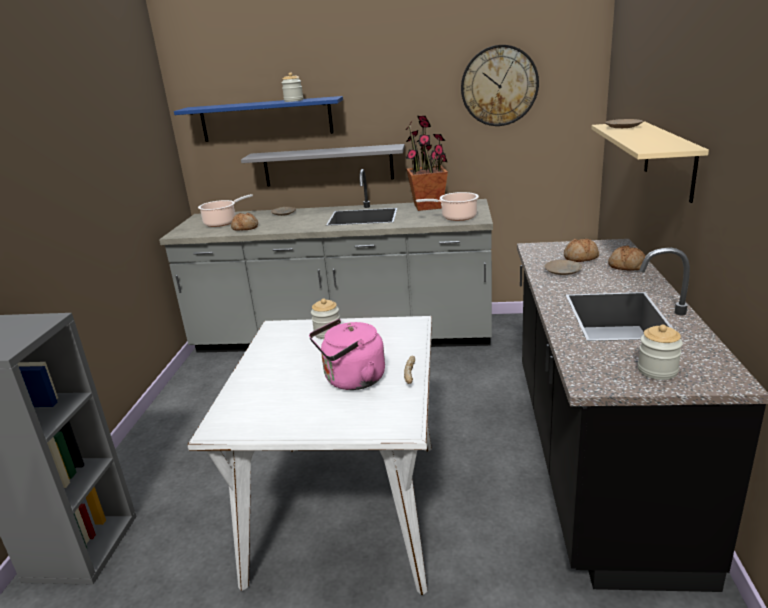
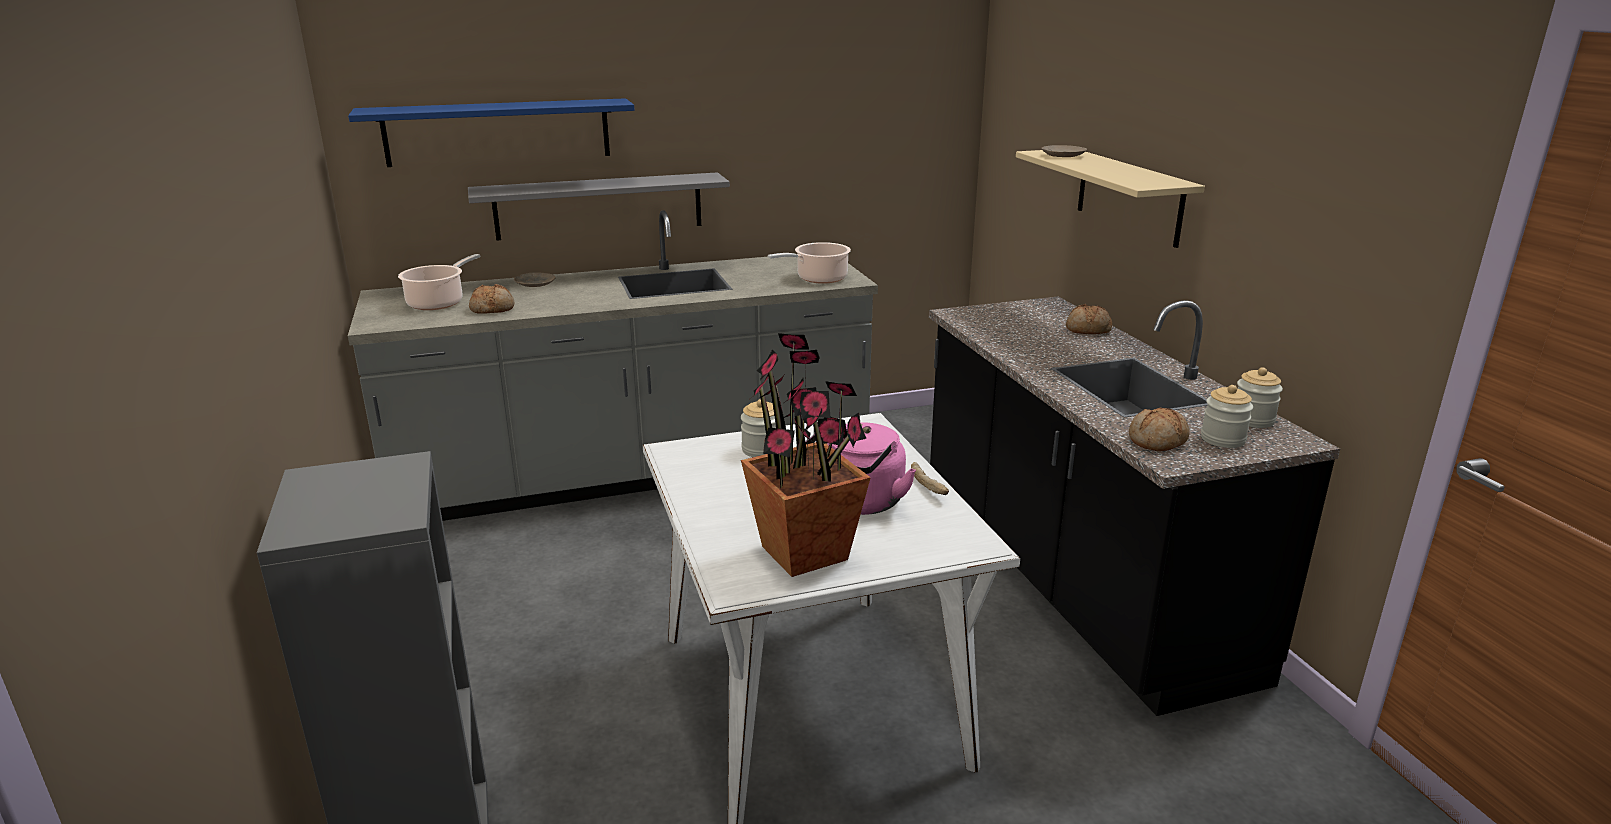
camera: 25 degrees left, 0 degrees up
(293, 100) = (557, 104): jar -> jar (1252, 420)
(428, 206) = (760, 265): potted plant -> potted plant (805, 553)
(499, 86) = (850, 92): wall clock -> none
(563, 271) = (1021, 341): beige plate -> none
(581, 258) = (1026, 323): bread -> bread (1158, 441)

